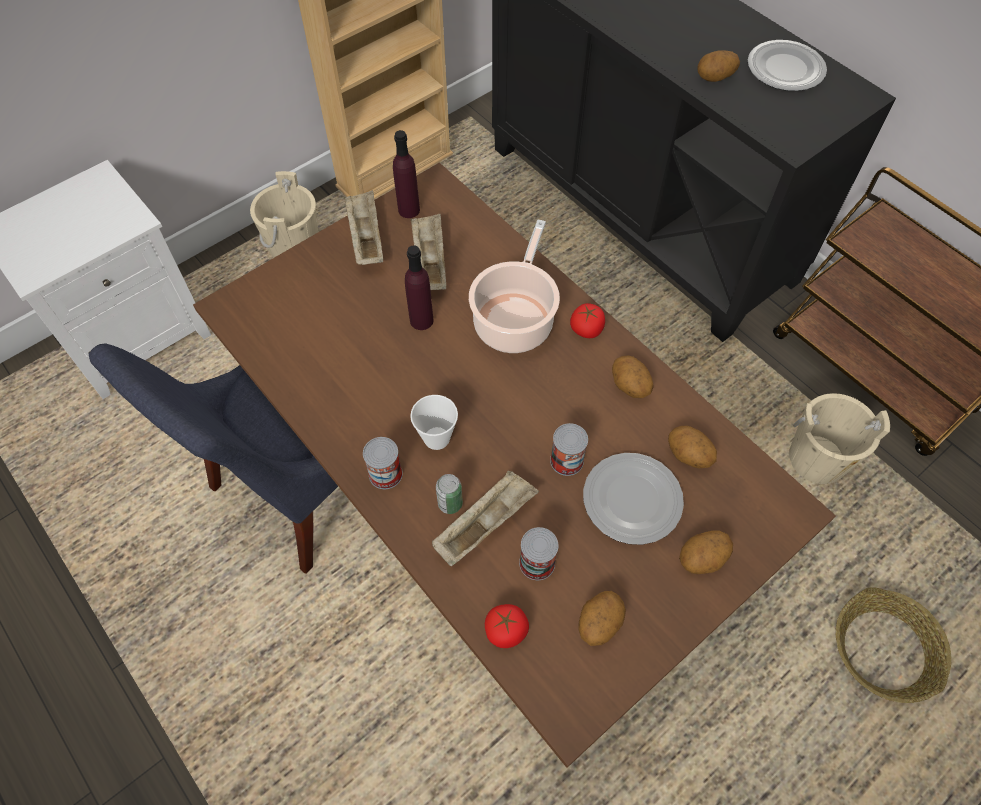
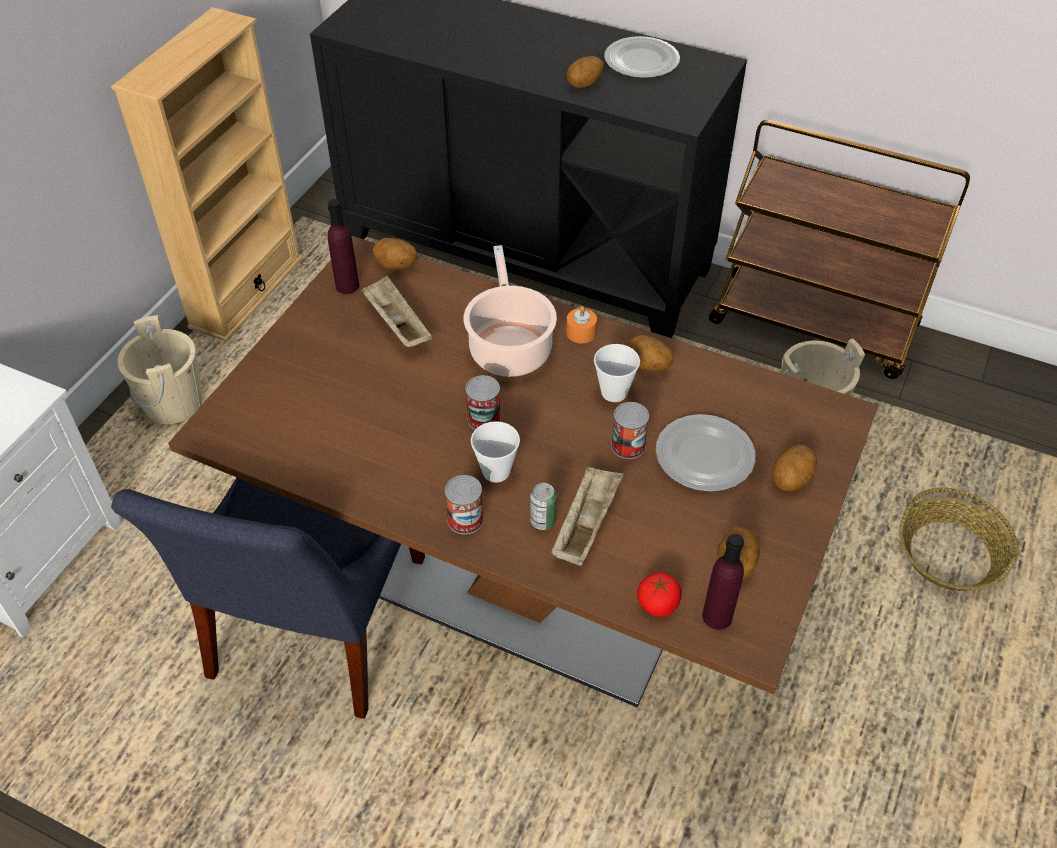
camera: 25 degrees left, 10 degrees down
(366, 238) = (318, 324): beige tray -> none
(421, 320) = (419, 377): purple bottle -> purple bottle (717, 616)
(537, 563) = (652, 538): can -> can (484, 419)
(583, 401) = (614, 392): none -> cup
(586, 329) = (581, 332): tomato -> orange candle
(687, 456) = (731, 403): potato -> potato (396, 266)

